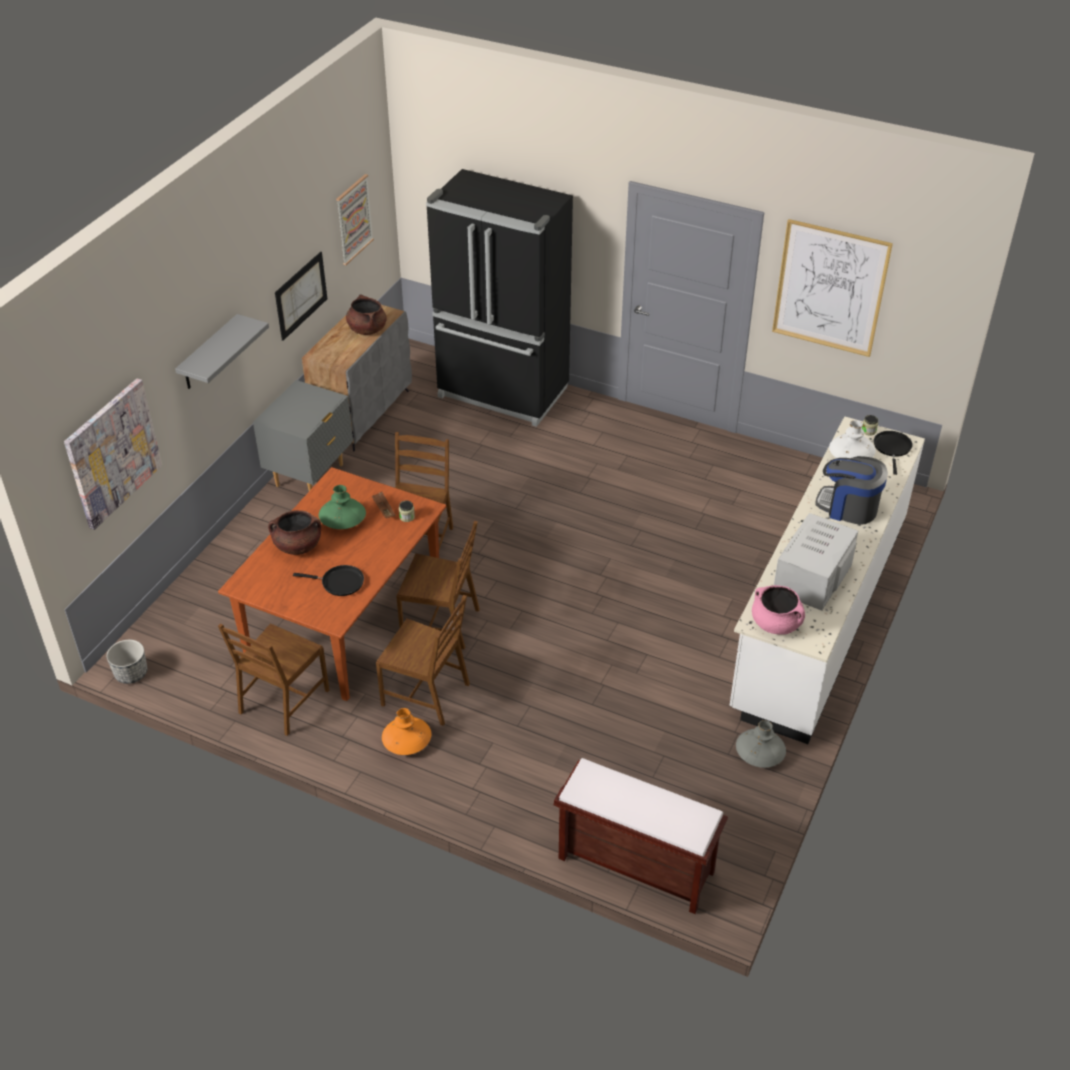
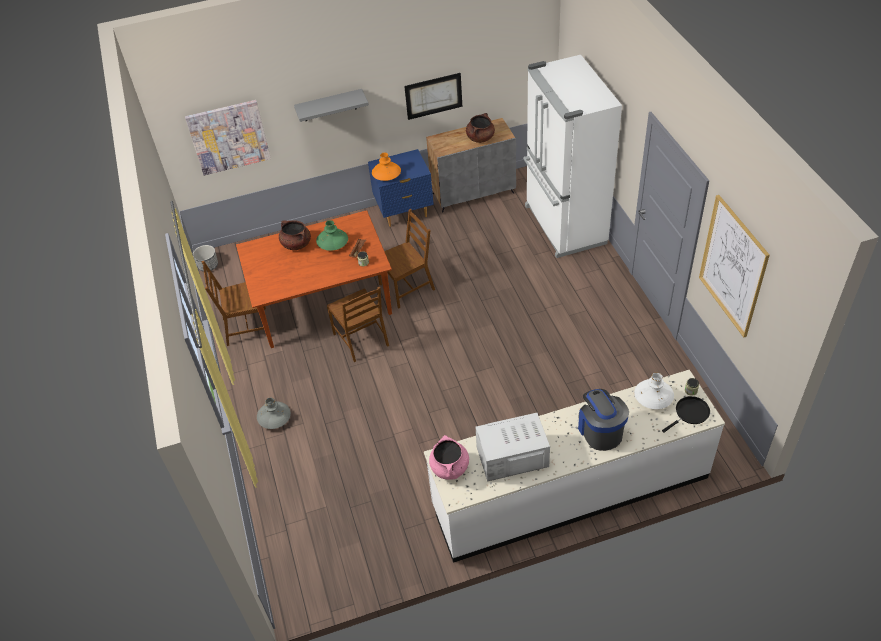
camera: 50 degrees right, 5 degrees up
(310, 475) = (404, 213): grey nightstand -> blue nightstand
(339, 582) = (288, 277): black frying pan -> none
(354, 219) = (503, 60): picture -> none
(407, 741) = (269, 390): orange vase -> orange vase (387, 176)
(427, 694) = (308, 372): brown chair -> none
(502, 393) = (563, 225): black fridge -> white fridge
(634, 865) = (280, 545): brown bench -> none
(759, 754) = (420, 544): grey vase -> grey vase (275, 419)

